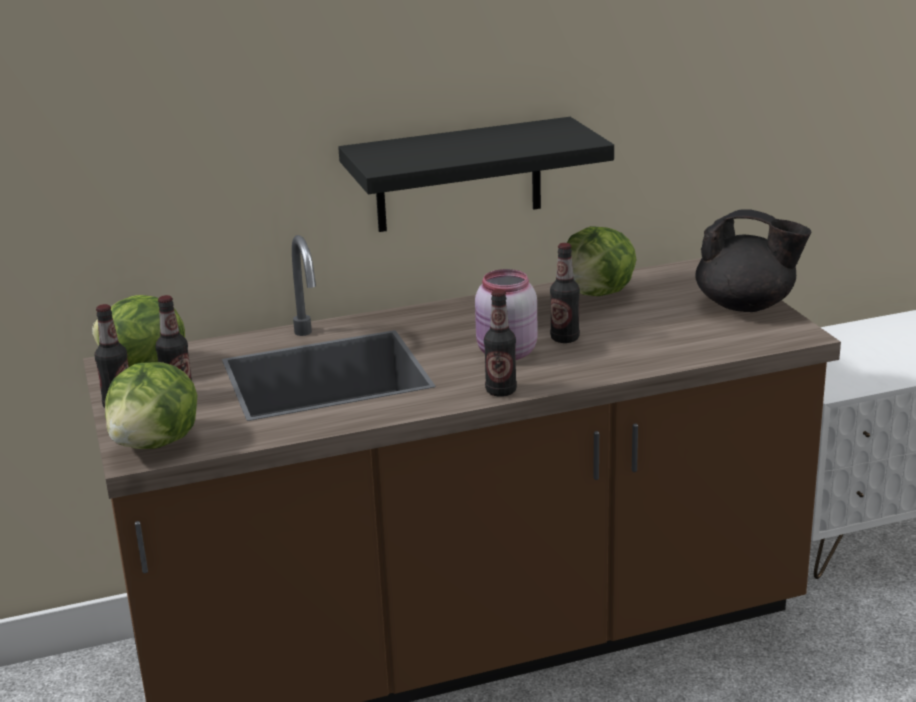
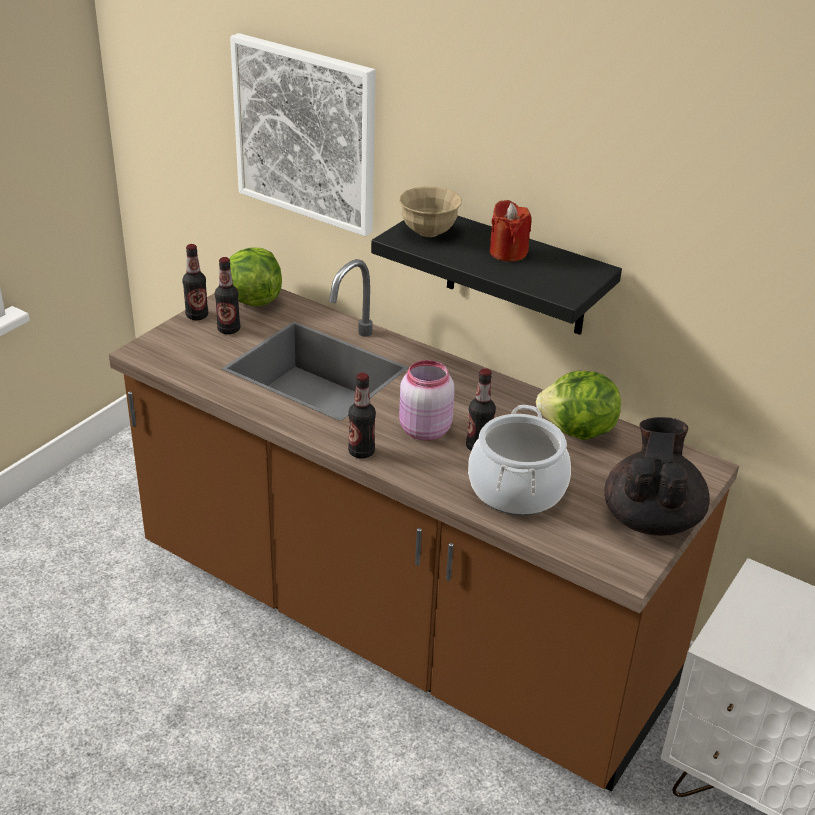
camera: 50 degrees right, 10 degrees up
(152, 125) = (306, 133): none -> picture
(156, 444) = (163, 351): lettuce -> none
(394, 155) = (429, 232): none -> beige bowl
(483, 140) = (508, 253): none -> red candle
(646, 342) = (517, 489): none -> cooking pot
(746, 306) = (651, 518): black teapot -> black teapot turned 150 degrees counterclockwise

